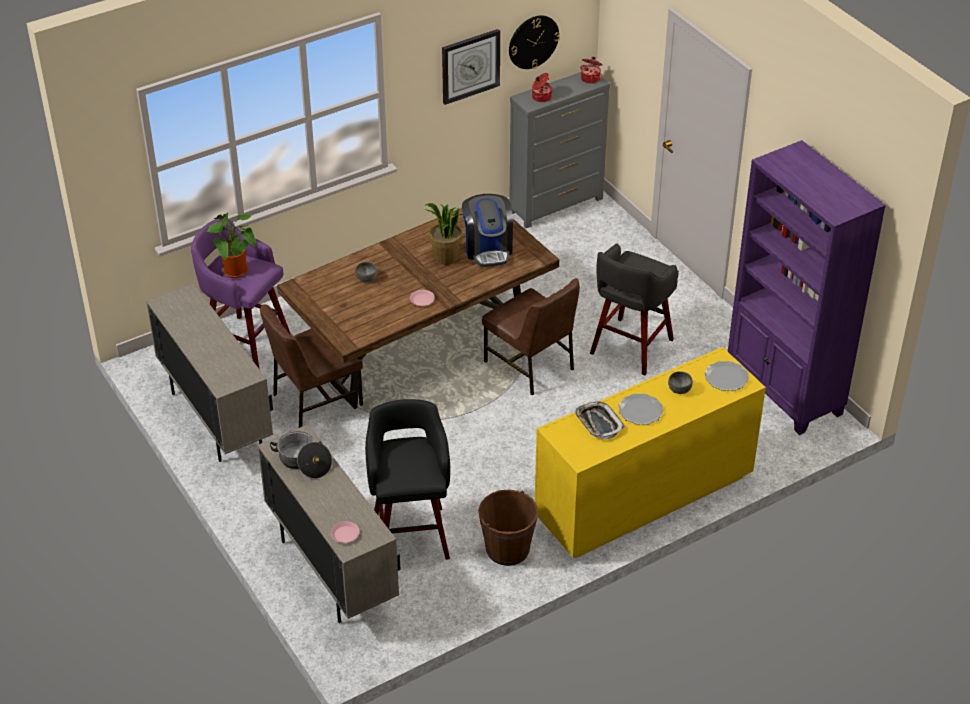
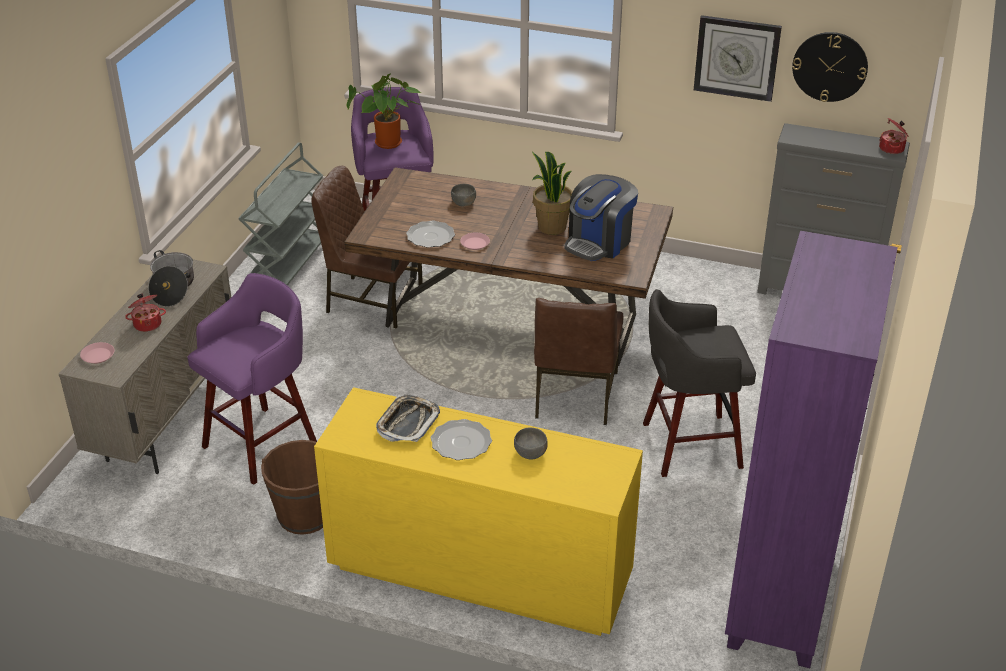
camera: 50 degrees right, 5 degrees down
(216, 419) = (289, 266): beige cabinet -> grey cart
(411, 533) = (263, 443): black stool -> purple stool
(541, 97) = (812, 137): cooking pot -> cooking pot (147, 324)
(726, 378) = (594, 478): plate -> plate (431, 236)

